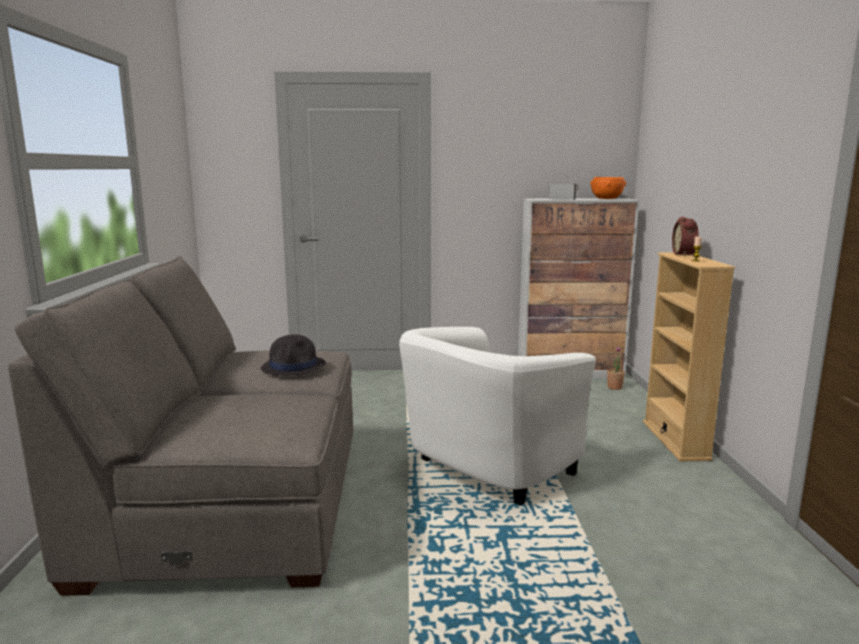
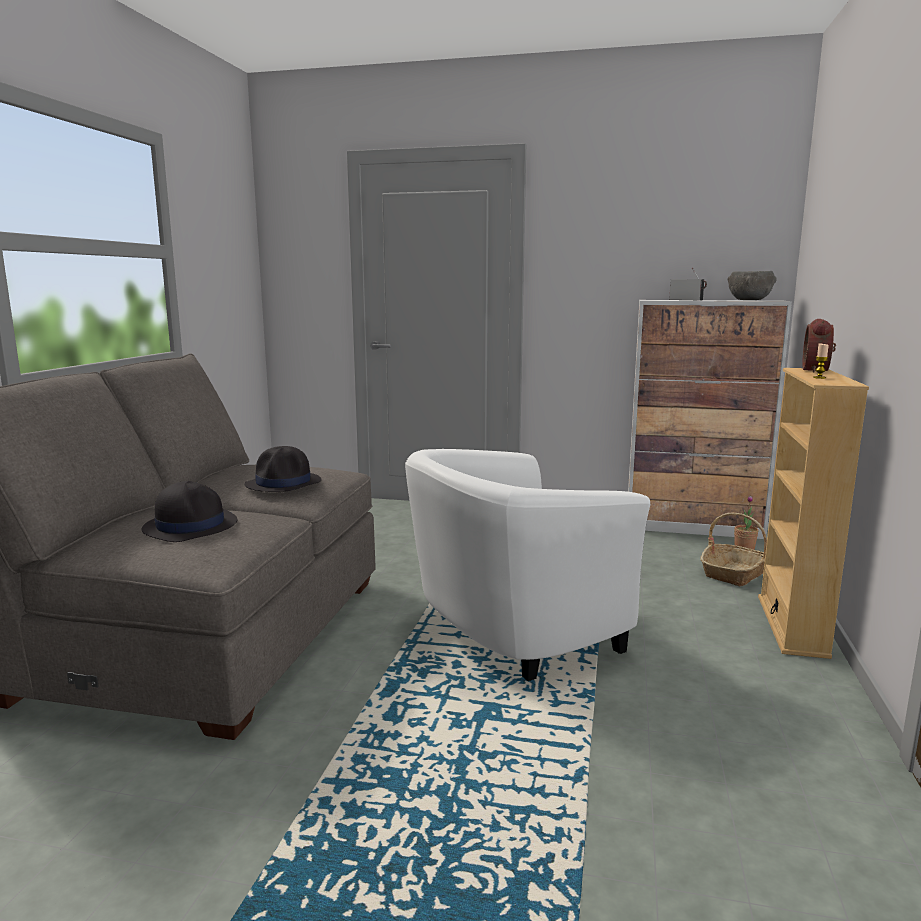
camera: 15 degrees right, 0 degrees up
(250, 411) = (190, 526): none -> black hat
(607, 198) = (749, 300): orange bowl -> grey bowl
(618, 406) = (735, 573): none -> basket

